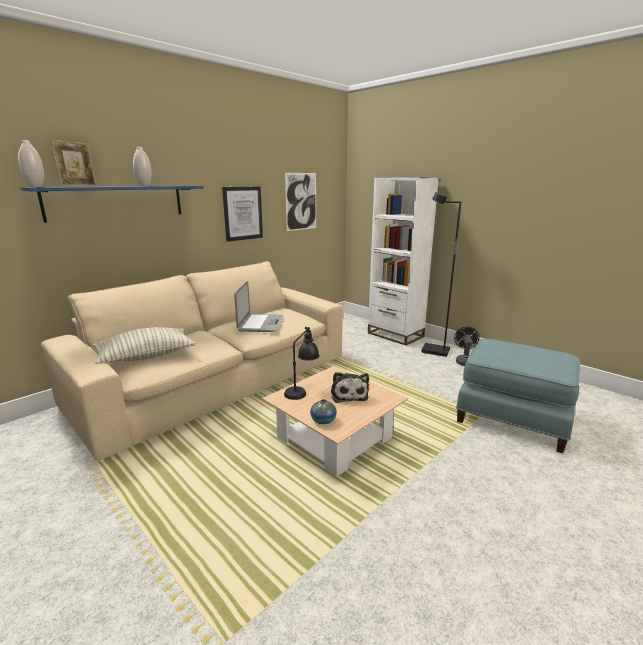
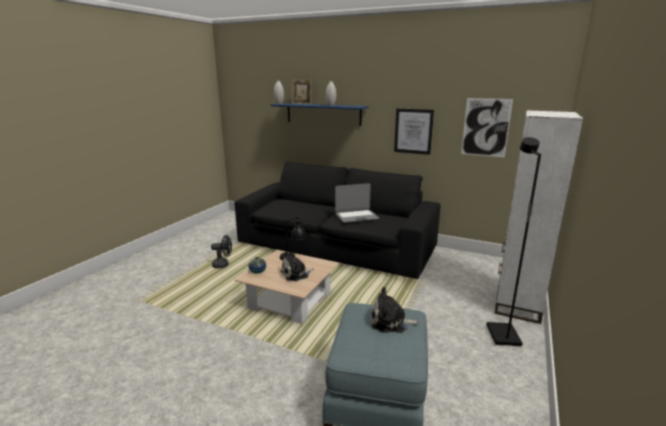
camera: 70 degrees right, 0 degrees up
(146, 356) = (282, 205): pillow -> none
(218, 381) = (335, 246): beige sofa -> black sofa
(464, 361) = (498, 360): black fan -> black fan (223, 265)
(508, 348) = (391, 322): none -> plush toy

